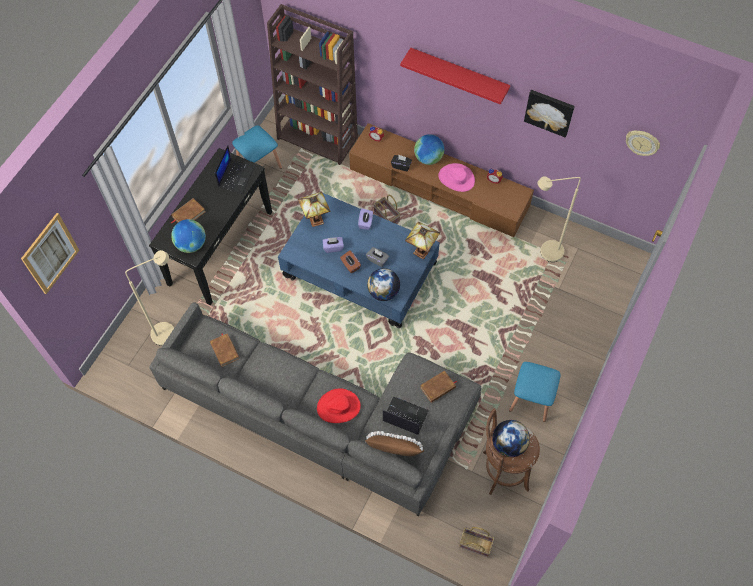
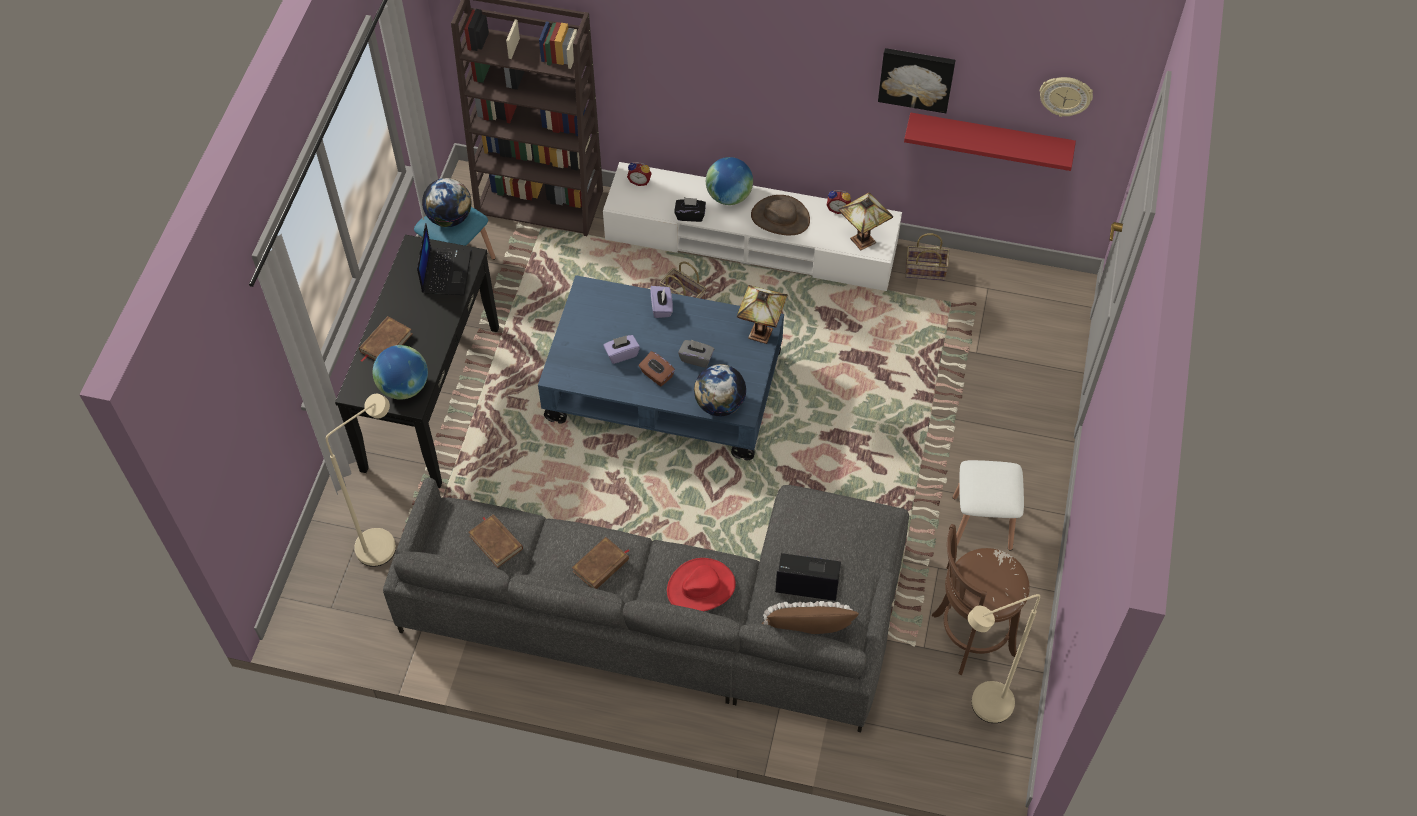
camera: 15 degrees left, 5 degrees down
(50, 253) = (212, 423): picture -> none
(315, 221) = (582, 321): table lamp -> table lamp (862, 242)
(438, 387) = (845, 526): brown book -> brown book (601, 566)
(439, 188) = (752, 242): brown tv stand -> white tv stand
(456, 178) = (780, 217): pink hat -> brown hat
(459, 75) = (767, 49): red shelf -> red shelf (989, 139)
(474, 545) = (958, 754): basket -> basket (924, 271)
(509, 444) = (981, 579): globe -> globe (450, 218)
(531, 400) = (982, 522): blue stool -> white stool
(545, 253) = (940, 305): beige floor lamp -> beige floor lamp (981, 708)

